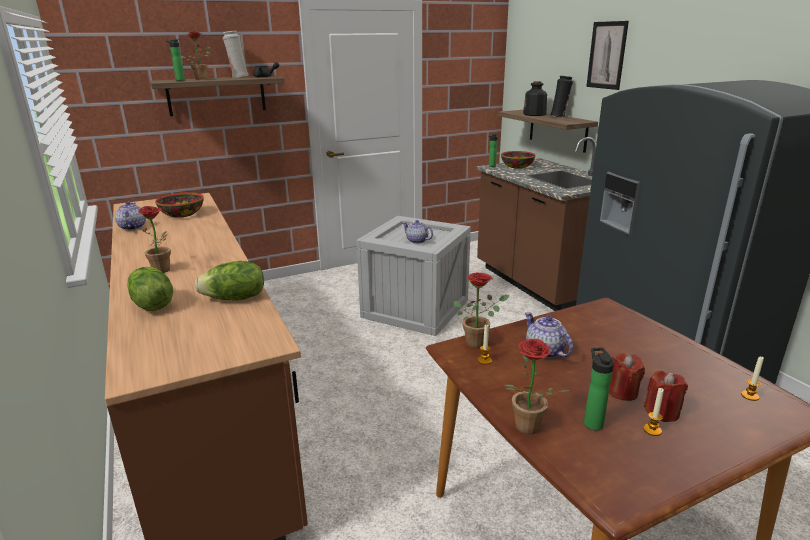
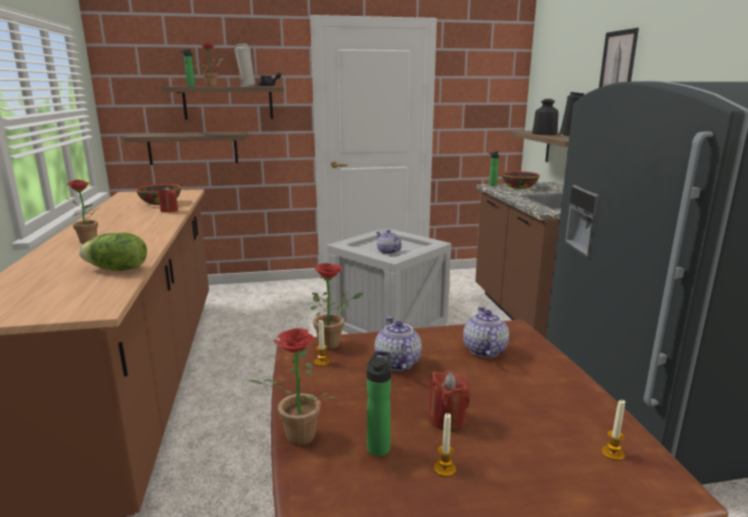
camera: 15 degrees right, 5 degrees down
(132, 227) = (109, 209): teapot -> teapot (483, 350)
(151, 305) = (45, 266): lettuce -> none
(181, 147) = (193, 148): none -> shelf
(662, 412) = (476, 451): red candle -> red candle (169, 211)

